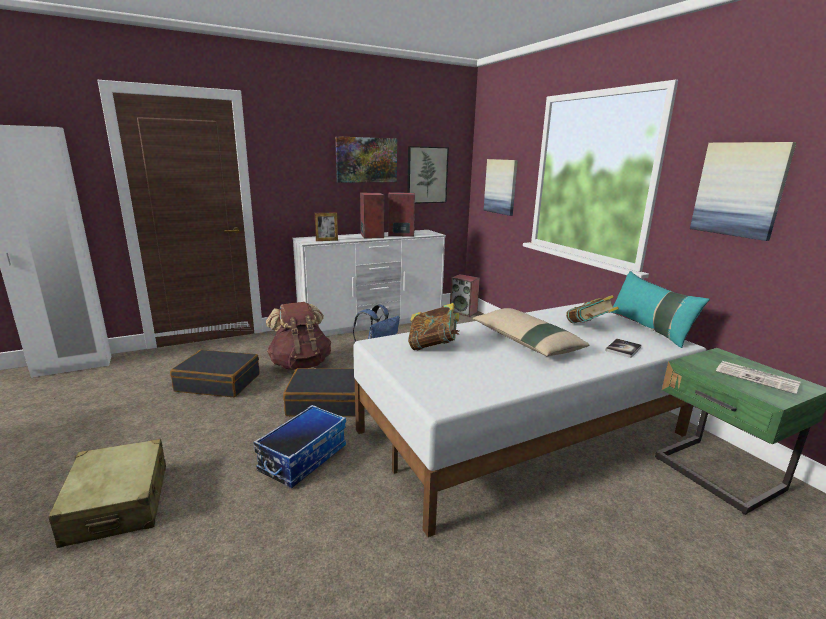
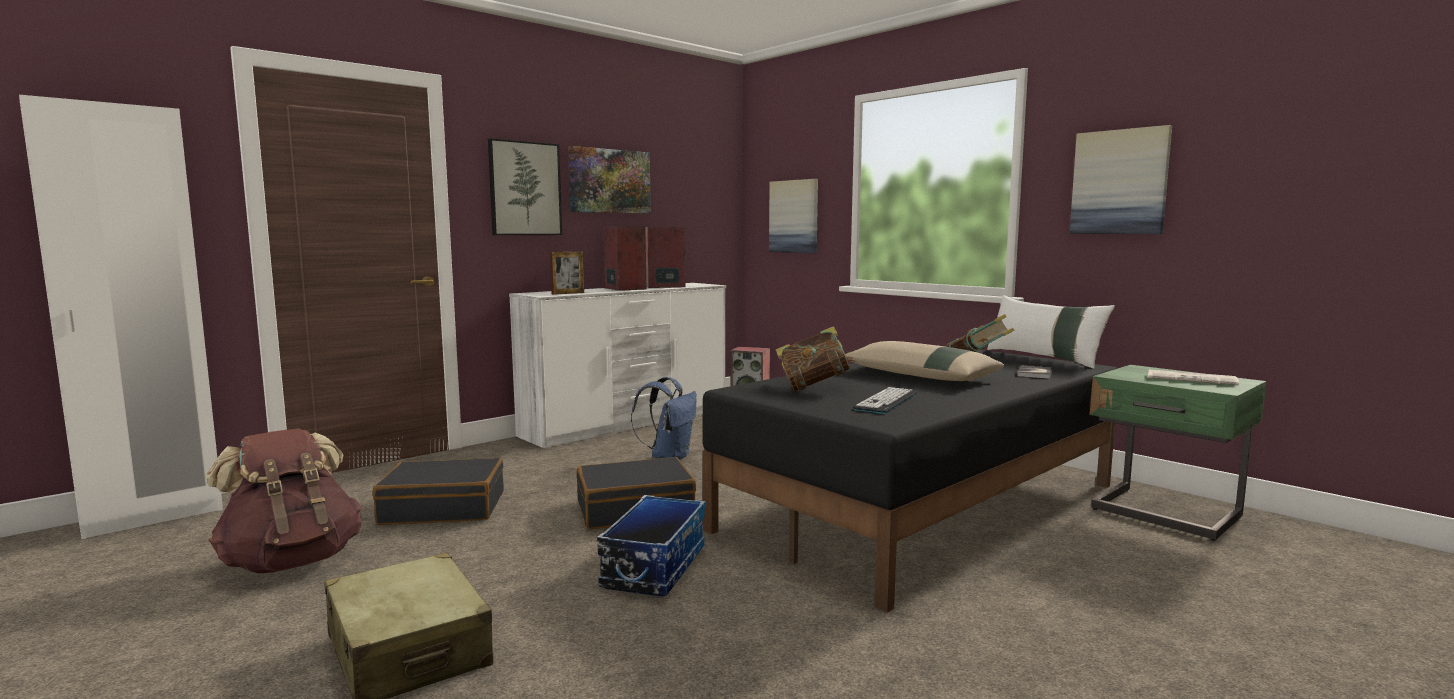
camera: 15 degrees left, 10 degrees down
(300, 364) = (558, 475): brown backpack -> brown backpack (292, 561)
(427, 175) = (687, 205): picture -> picture (525, 189)
(469, 373) = (886, 401): none -> keyboard
(523, 433) = (925, 506): white bed -> black bed
(649, 328) = (1044, 358): turquoise pillow -> white pillow

